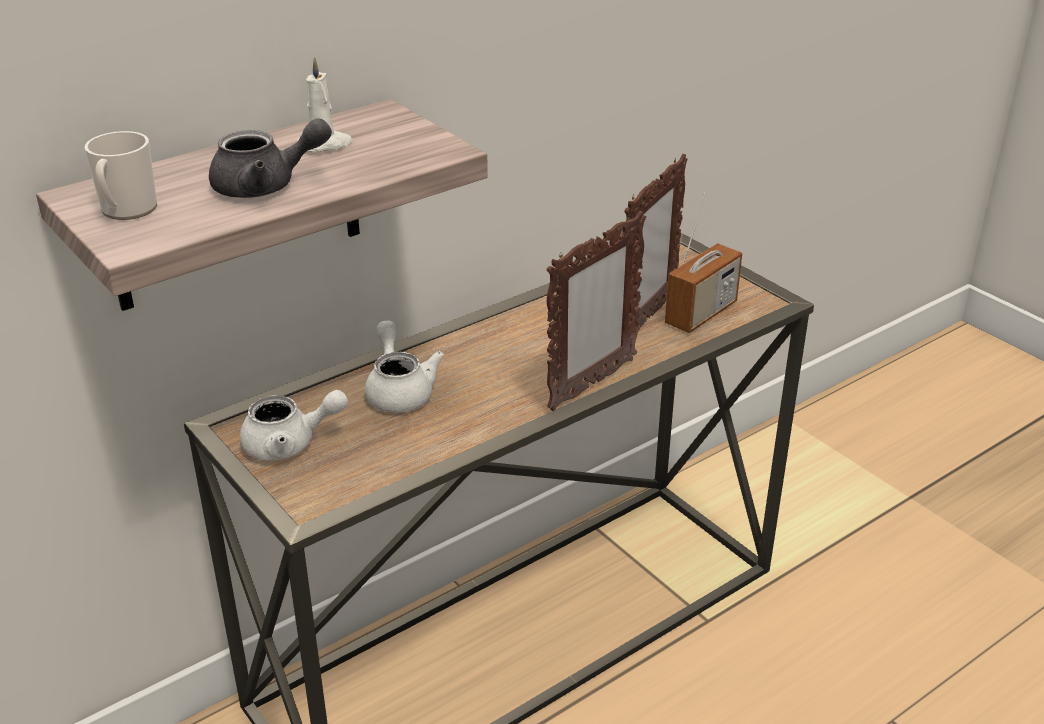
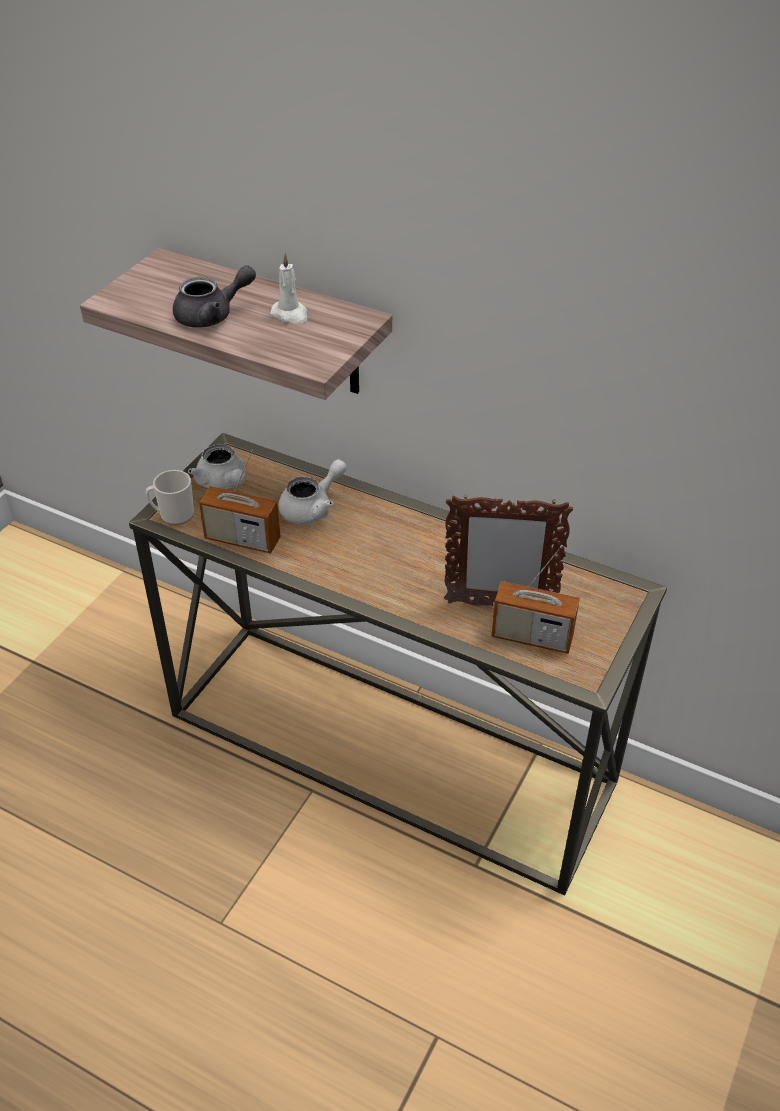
camera: 65 degrees right, 10 degrees up
(126, 211) = (150, 283): mug -> mug (173, 515)
(266, 186) = (212, 315): grey teapot -> grey teapot turned 75 degrees counterclockwise
(412, 453) = (242, 539): none -> radio
(591, 385) = (377, 600): picture frame -> none

